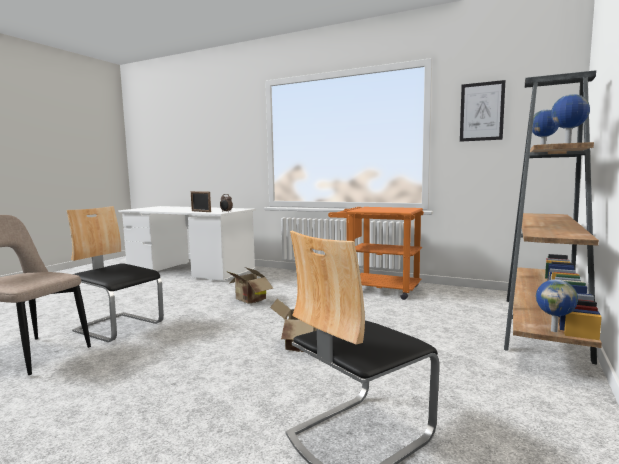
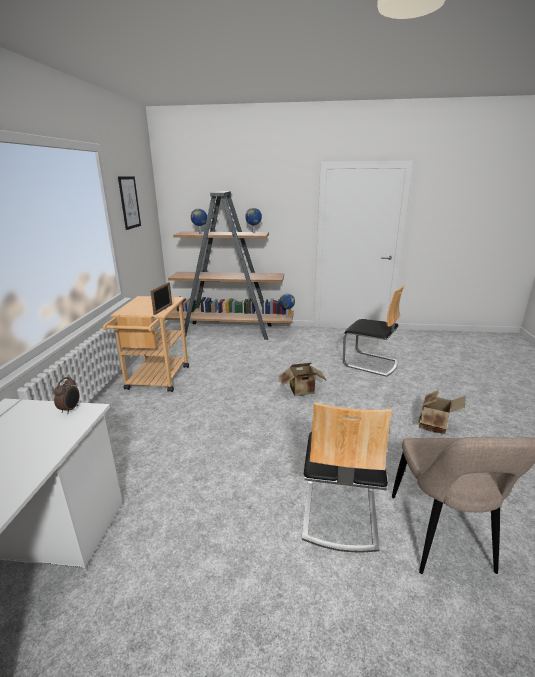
camera: 110 degrees left, 15 degrees up
(201, 211) = (47, 444): picture frame -> picture frame (163, 309)
(249, 300) = (211, 445): cardboard box -> cardboard box (436, 425)
(377, 289) = (156, 380): orange cart -> beige cart

